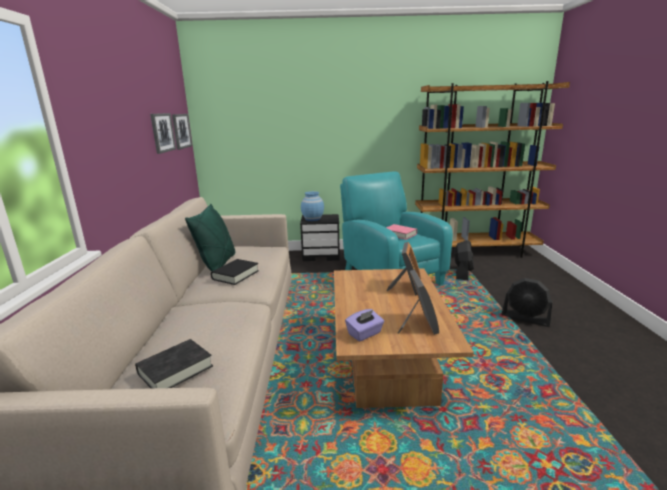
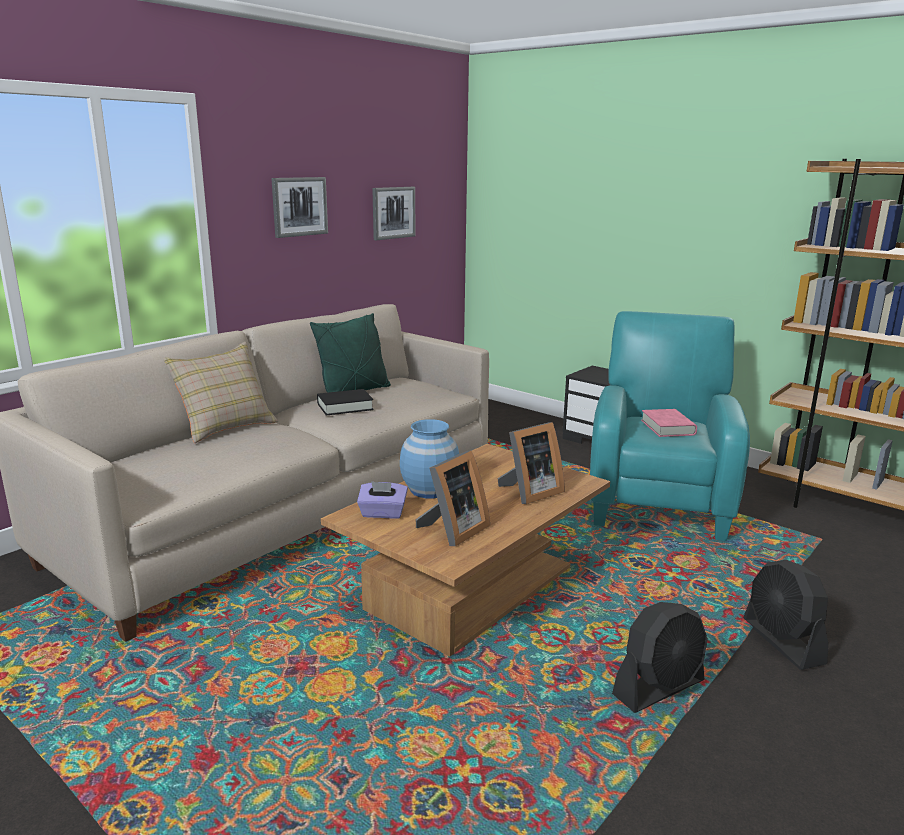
camera: 40 degrees right, 0 degrees up
(167, 321) = (225, 427): none -> beige pillow
(175, 370) = (165, 462): black book -> none
(181, 131) = (439, 211): picture -> picture (299, 206)
(312, 219) = (595, 374): blue vase -> blue vase (429, 490)
(462, 273) = (796, 541): black fan -> black fan (659, 688)

